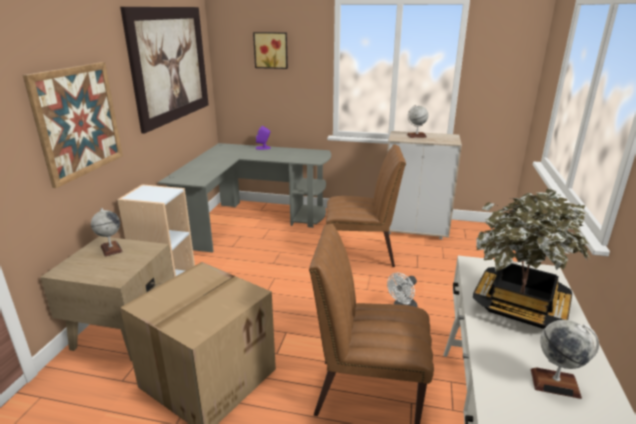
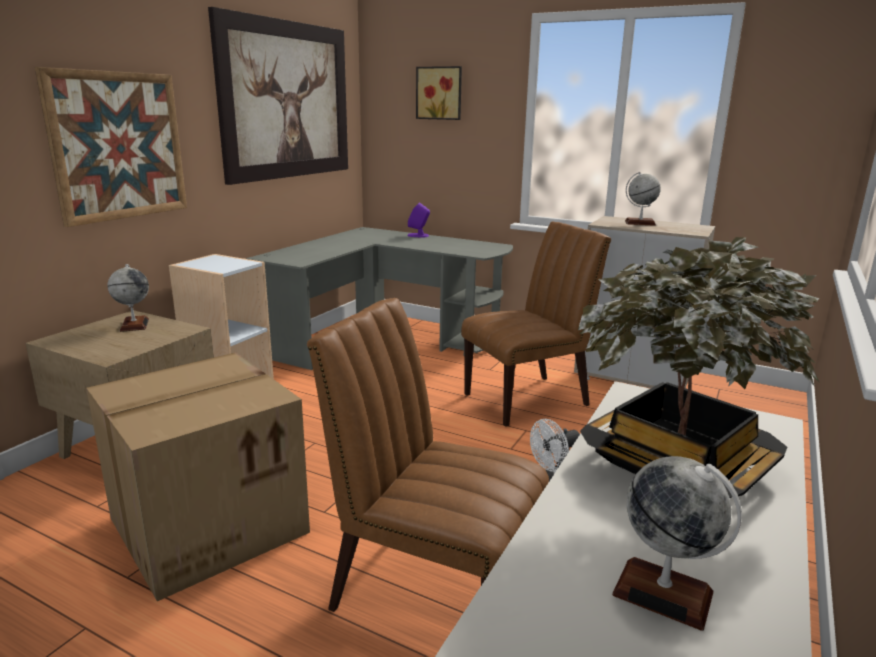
camera: 15 degrees right, 5 degrees down
(360, 254) = (525, 400): brown chair -> brown chair turned 45 degrees counterclockwise

